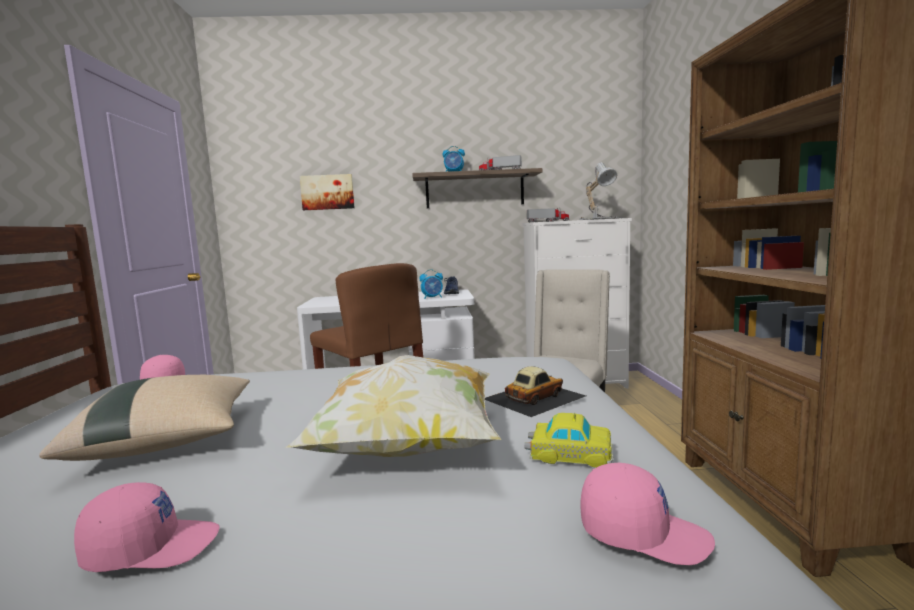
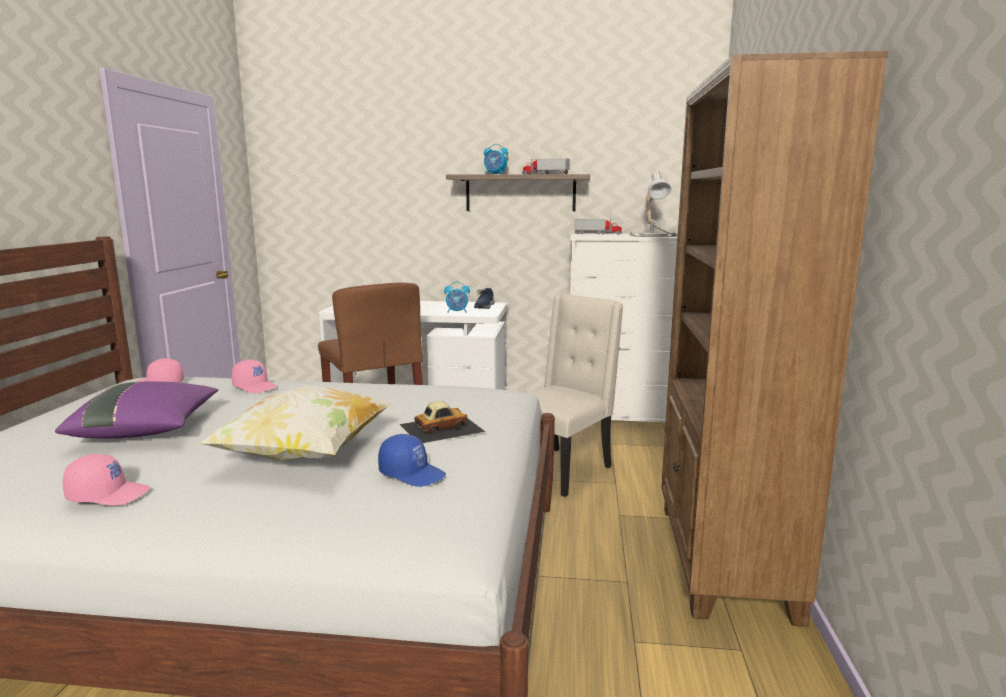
camera: 10 degrees right, 5 degrees up
(168, 440) = (147, 430): beige pillow -> purple pillow
(327, 192) = (363, 188): picture -> none
(568, 454) = (412, 473): toy car -> blue cap
(643, 533) = (399, 526): pink cap -> pink cap (256, 387)

